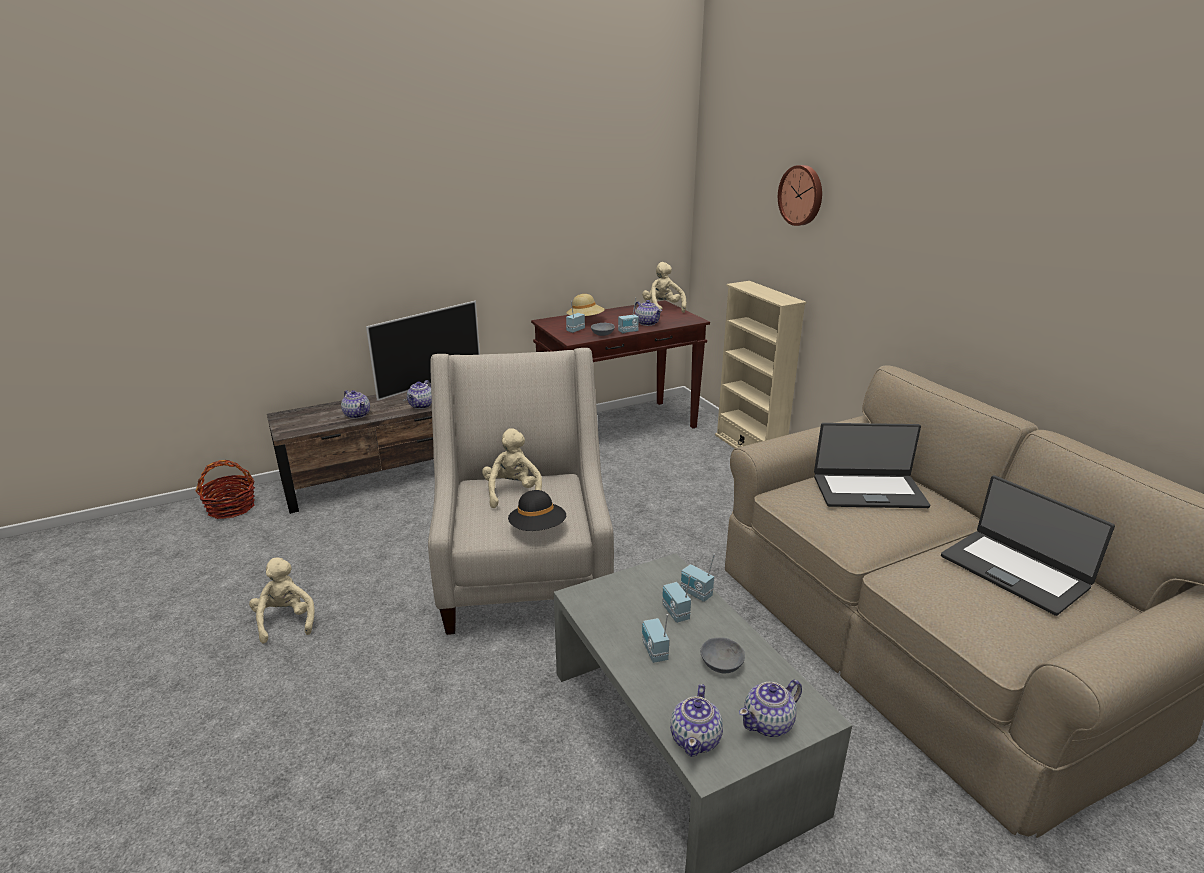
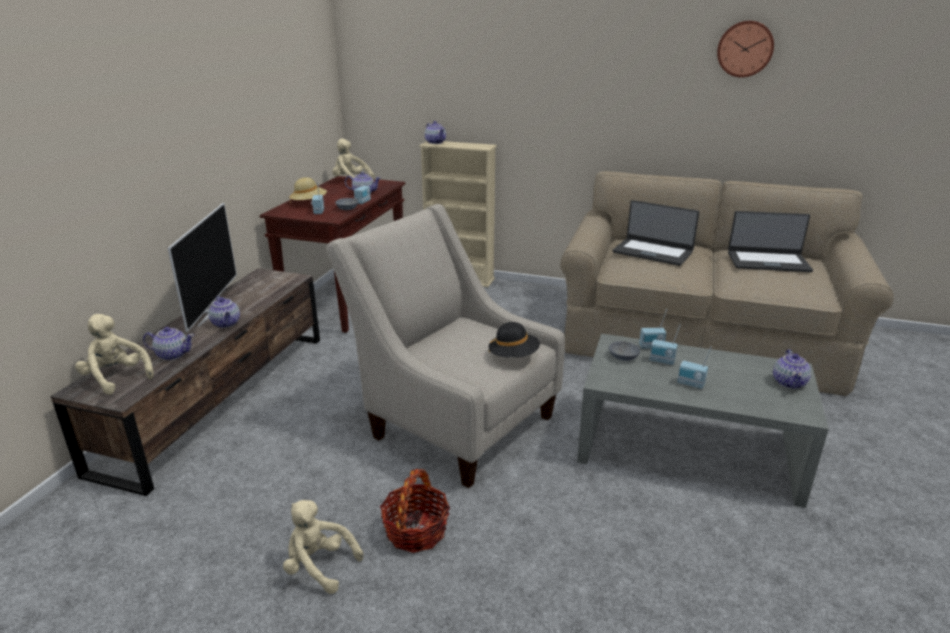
camera: 45 degrees left, 0 degrees up
(231, 508) = (55, 529): basket -> basket (416, 531)
(513, 493) = (451, 345): beige plush toy -> beige plush toy (116, 378)
(696, 738) = (781, 408): teapot -> teapot (435, 142)
(720, 663) = (725, 371): grey bowl -> grey bowl (622, 357)
(802, 195) = (477, 60): wall clock -> wall clock (745, 49)
(868, 491) = (653, 252): laptop -> laptop turned 75 degrees clockwise

